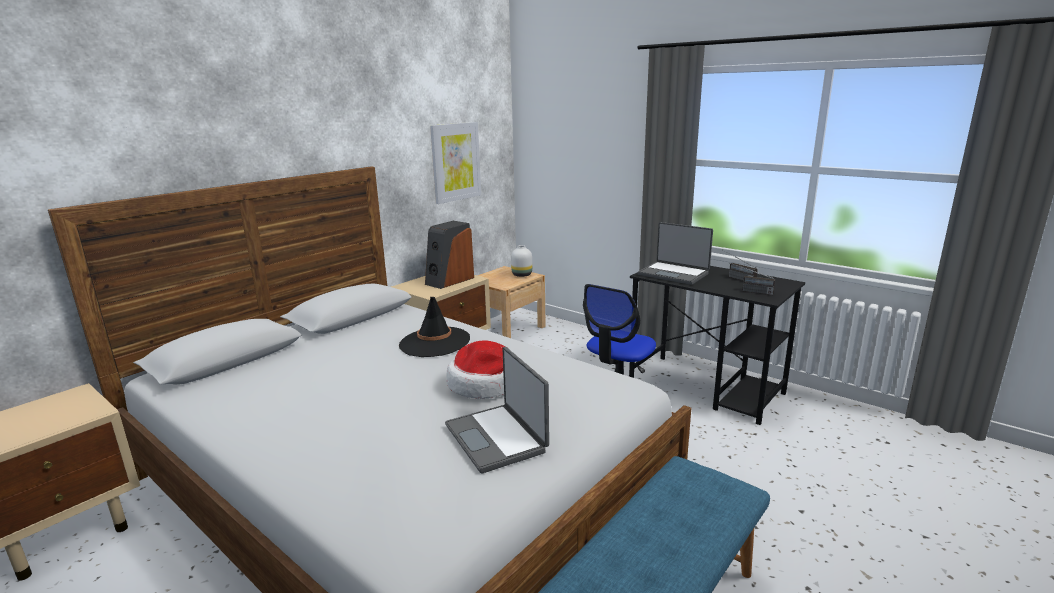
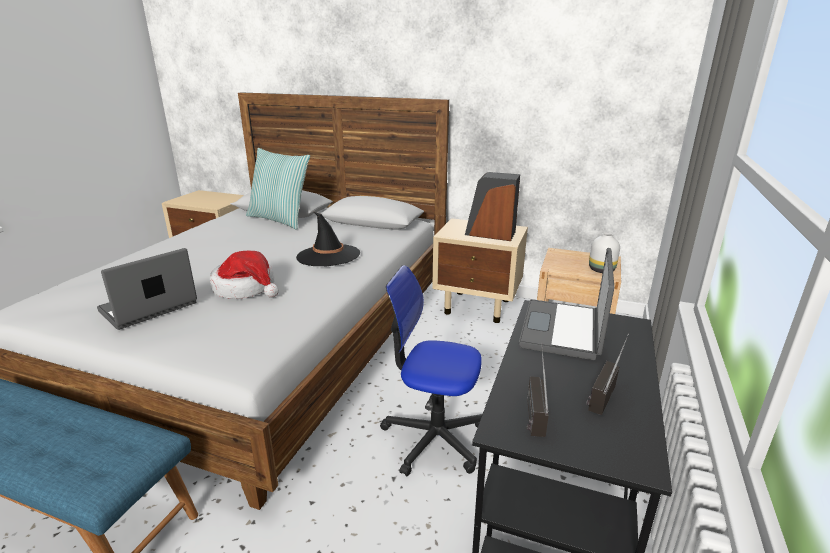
camera: 70 degrees right, 5 degrees up
(268, 362) = (280, 219): none -> pillow
(455, 162) = (570, 112): picture -> none

